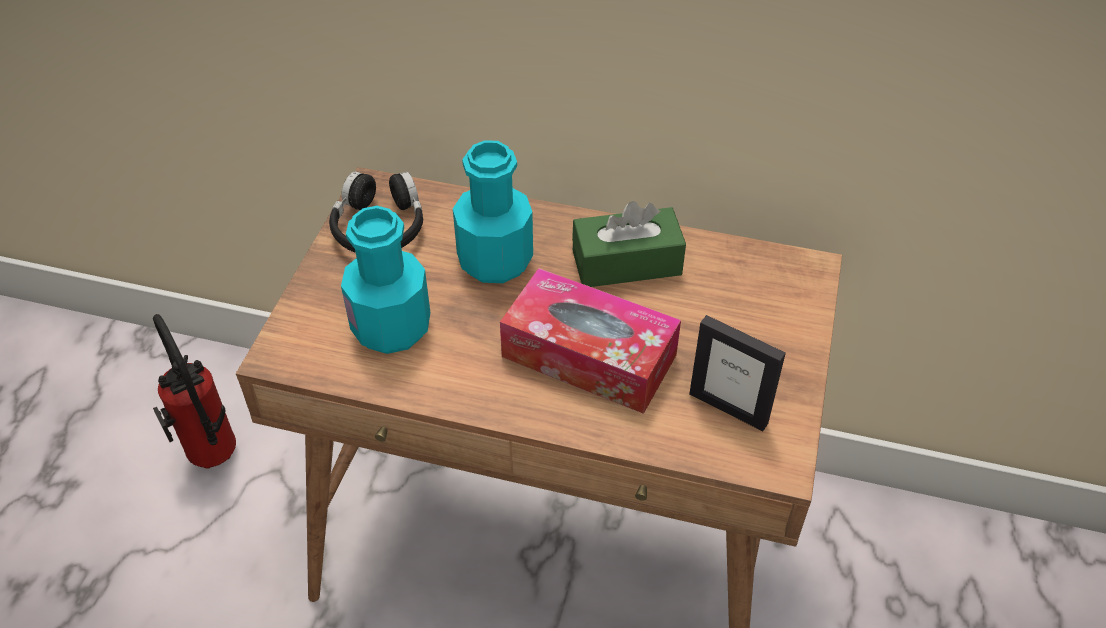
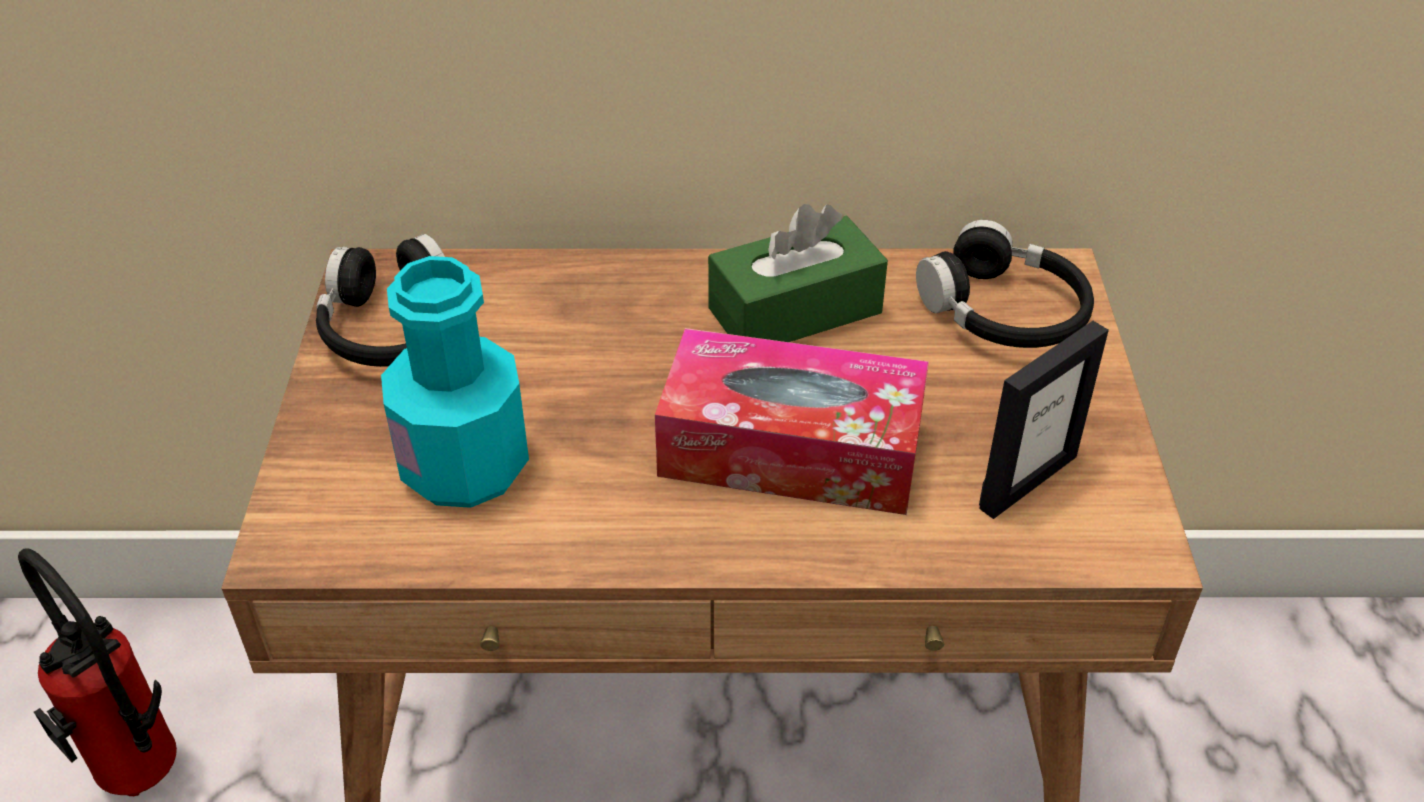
camera: 15 degrees left, 5 degrees down
(495, 260) = (595, 341): turquoise bottle -> none
(728, 408) = (1027, 481): picture frame -> picture frame turned 60 degrees counterclockwise
(762, 289) = (1003, 312): none -> black headphones

